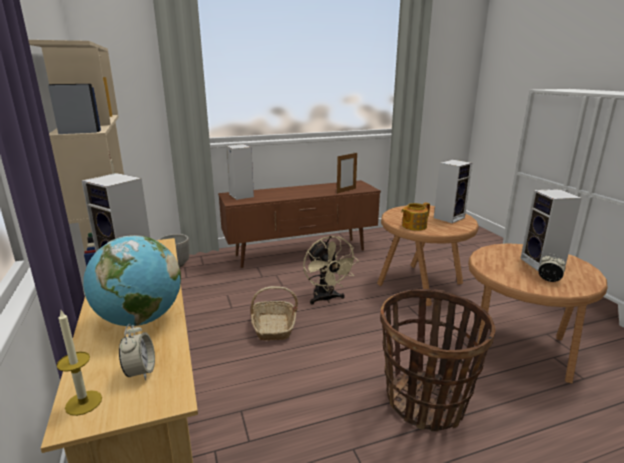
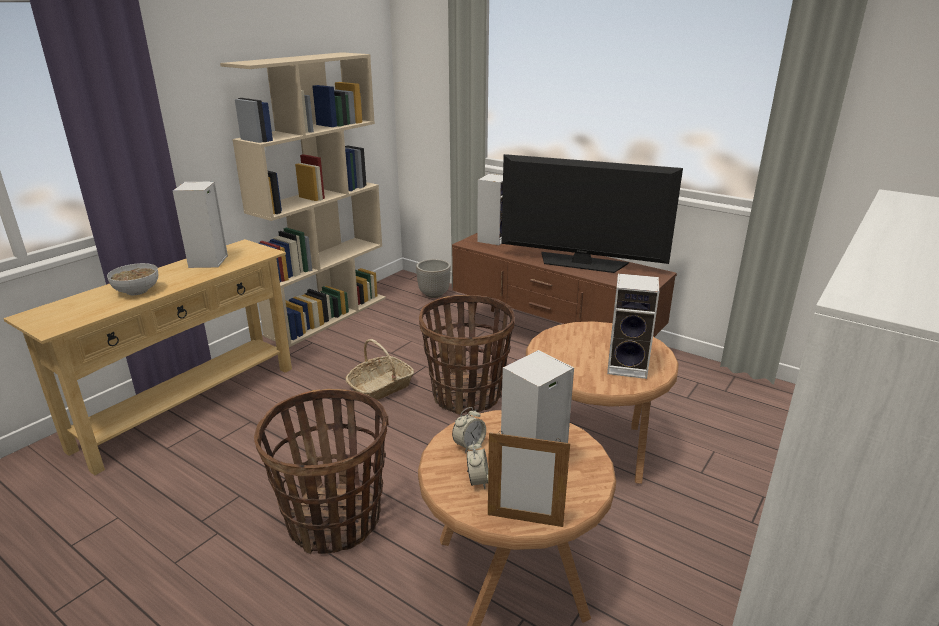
camera: 55 degrees right, 5 degrees up
(83, 403) = (40, 312): candle -> none
(140, 320) = (137, 291): globe -> bowl
(140, 371) = (75, 313): alarm clock -> alarm clock (469, 445)
(317, 190) = (581, 263): none -> television
(326, 299) = (467, 395): beige fan -> basket
(346, 191) = (608, 277): picture frame -> picture frame (525, 520)
(413, 226) = (551, 351): teapot -> none

